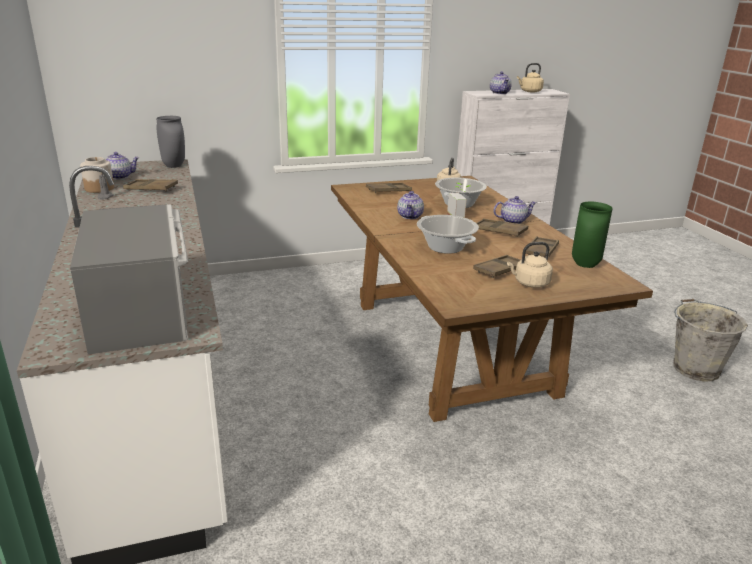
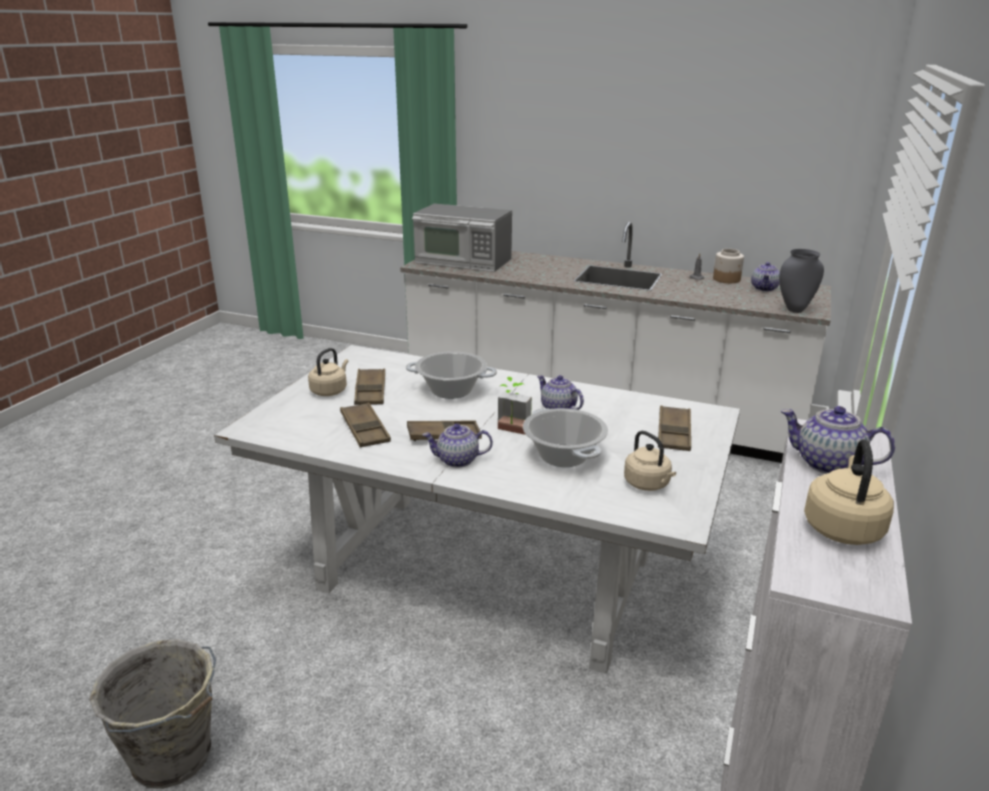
camera: 130 degrees right, 0 degrees up
(151, 189) = (708, 291): brown tray -> none
(449, 345) = (488, 573): brown dining table -> white dining table
(513, 221) = (457, 460): teapot -> teapot turned 60 degrees clockwise
(586, 265) = (302, 434): green vase -> none

